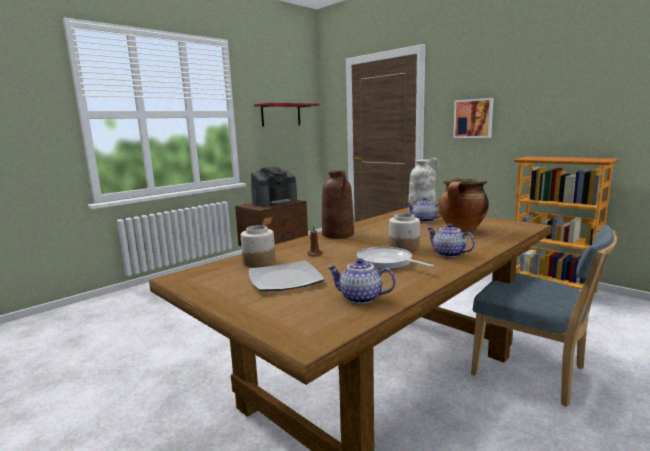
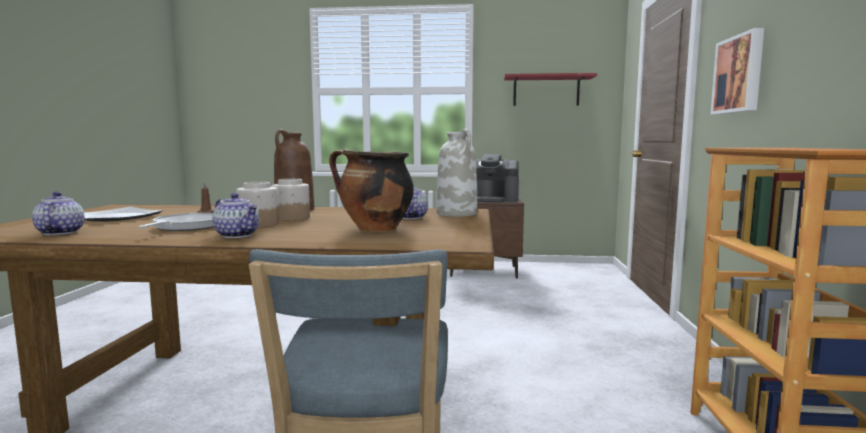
camera: 50 degrees right, 5 degrees down
(259, 262) = (171, 209): jar -> jar (291, 218)
(448, 254) = (238, 235): teapot -> teapot turned 120 degrees clockwise

